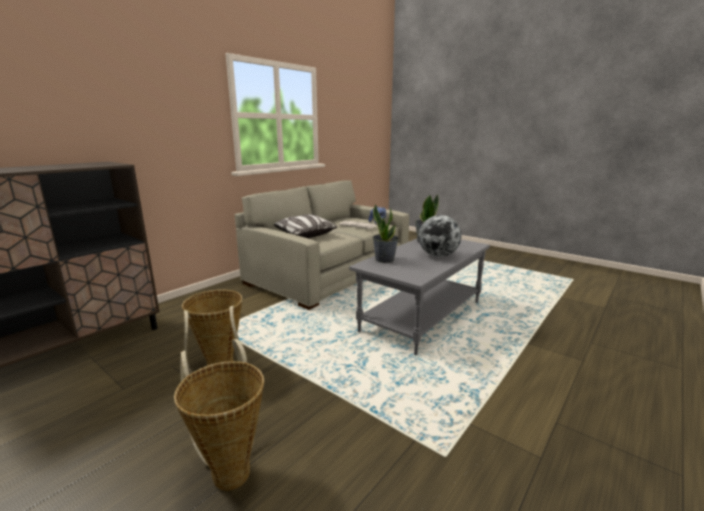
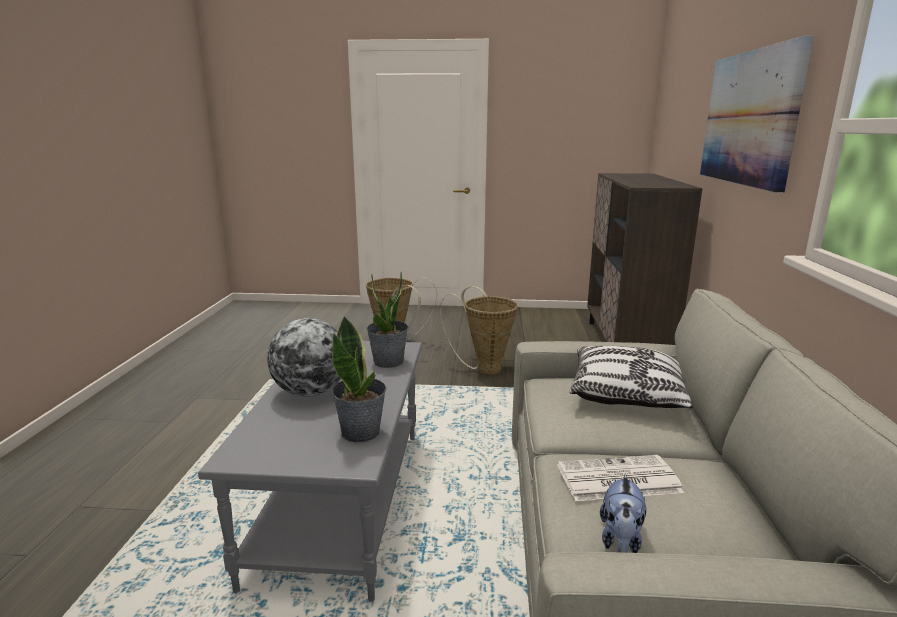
camera: 145 degrees right, 0 degrees up
(148, 107) = (749, 118): none -> picture

